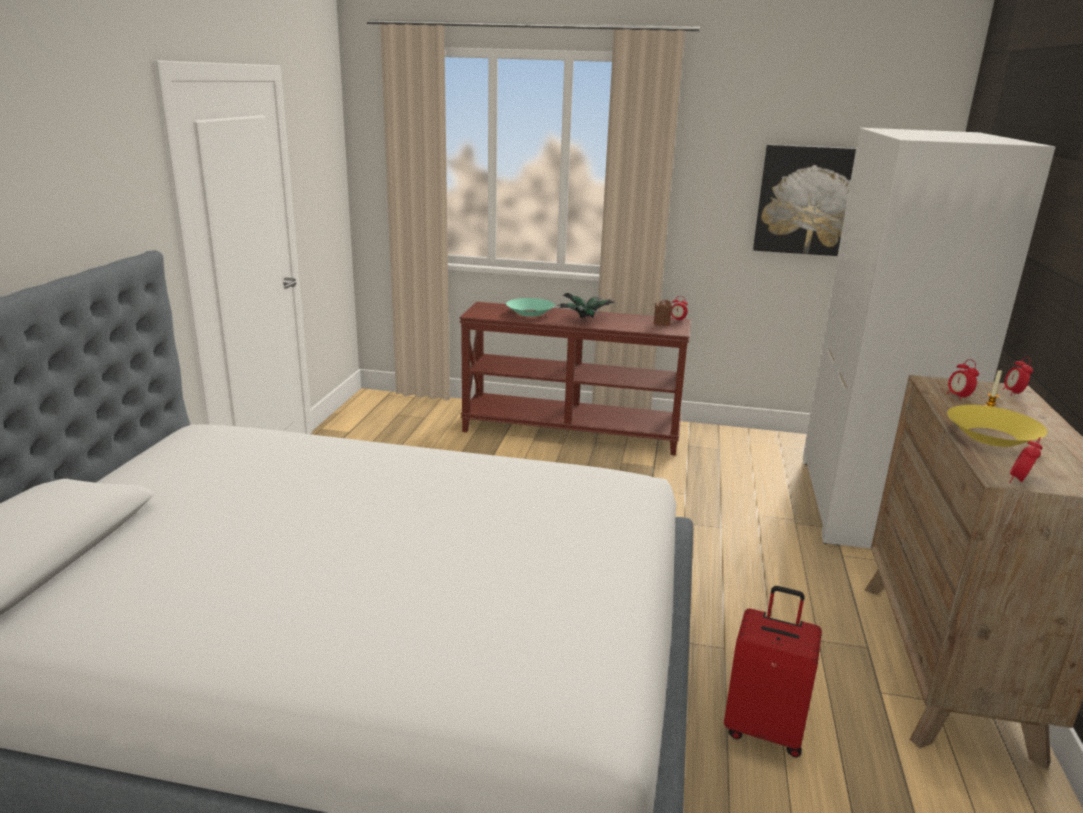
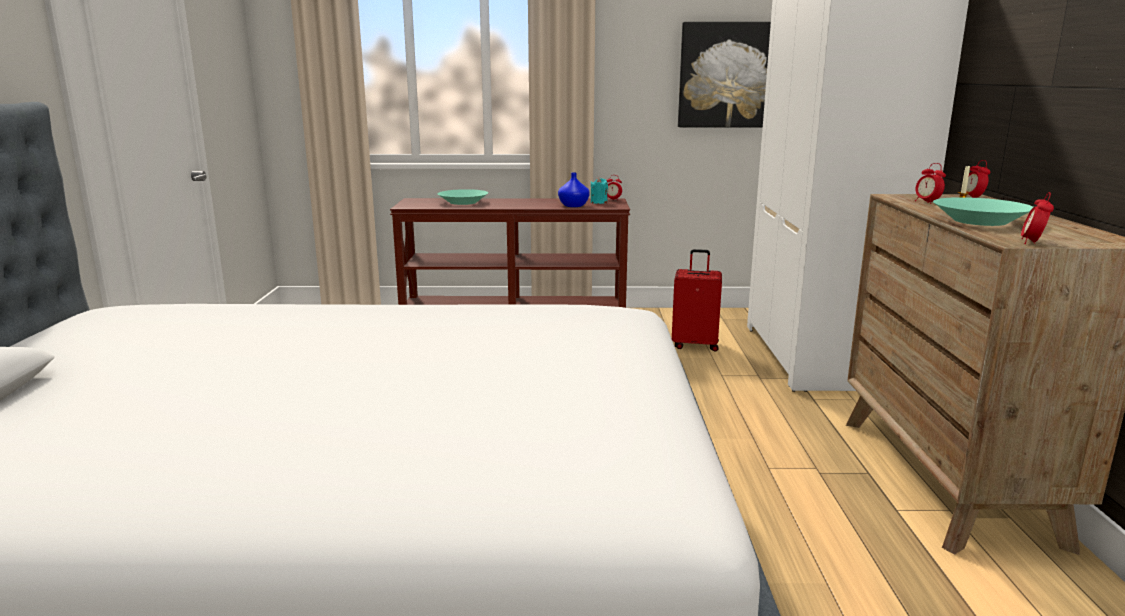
camera: 10 degrees left, 5 degrees down
(586, 319) = (522, 203): potted plant -> none
(635, 327) = (574, 205): none -> blue vase
(662, 323) = (599, 202): brown candle -> turquoise candle
(764, 729) = (796, 559): red suitcase -> red suitcase (695, 345)
(992, 437) = (980, 221): yellow bowl -> turquoise bowl

